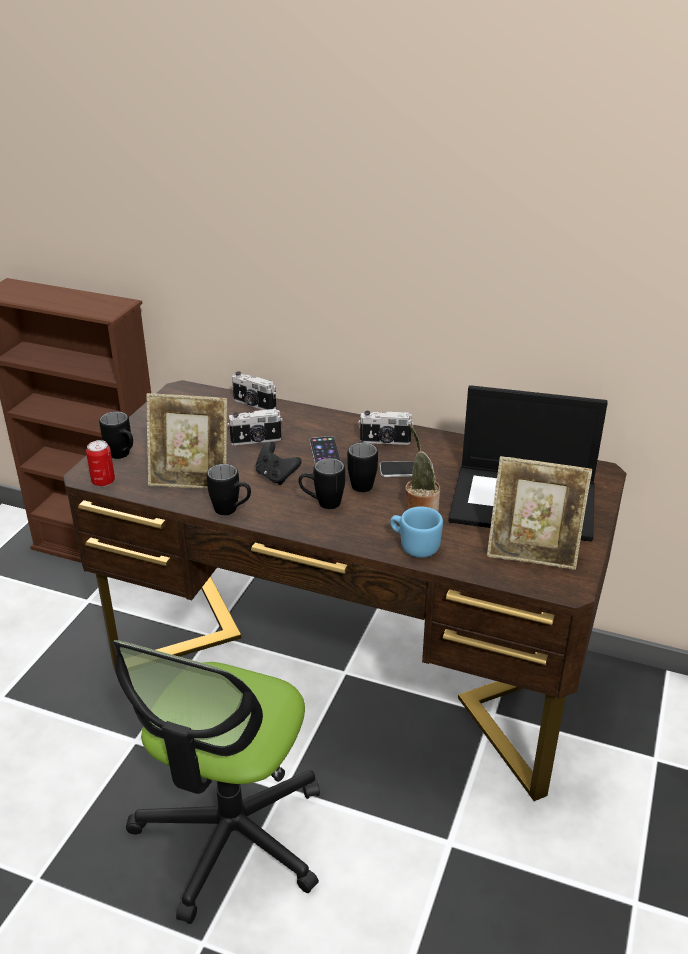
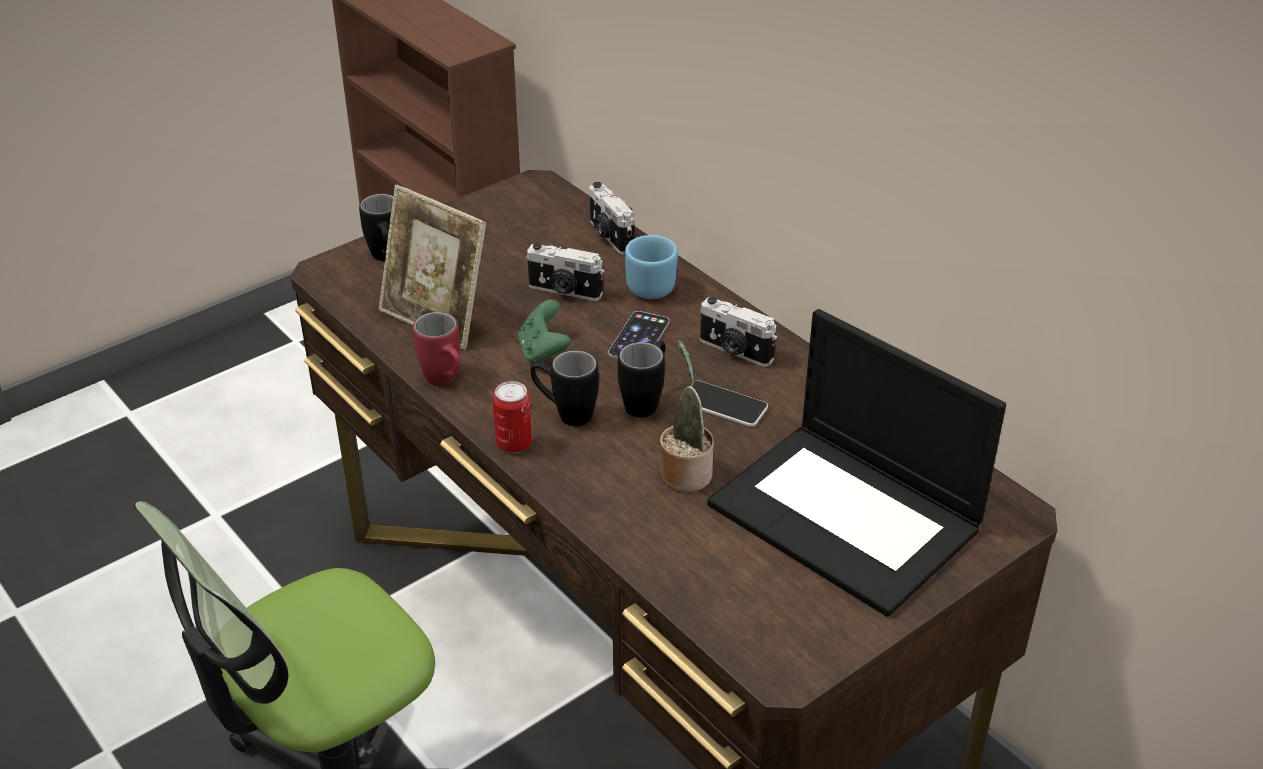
camera: 30 degrees right, 5 degrees up
(103, 481) = (335, 286): can -> can (514, 443)
(232, 511) = (445, 382): black mug -> red mug
(276, 476) = (543, 352): black game controller -> green game controller
(414, 546) = (628, 522): blue mug -> blue mug (647, 284)
(532, 553) = (781, 599): picture frame -> none

